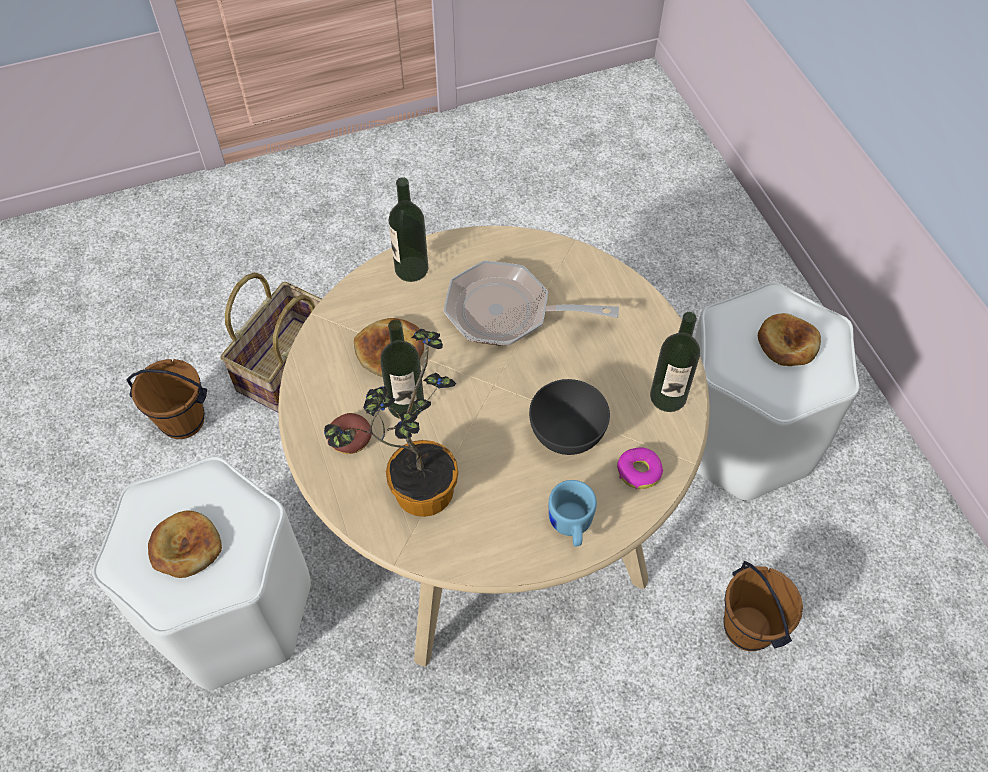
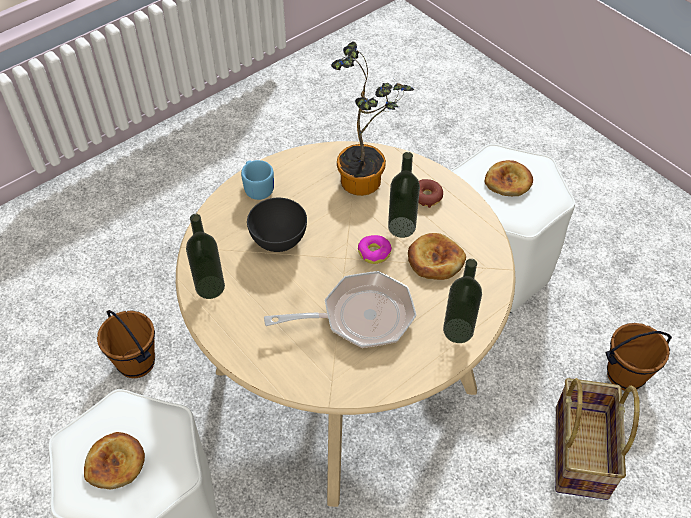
camera: 160 degrees right, 5 degrees down
(638, 471) = (220, 231): donut -> donut (374, 252)

